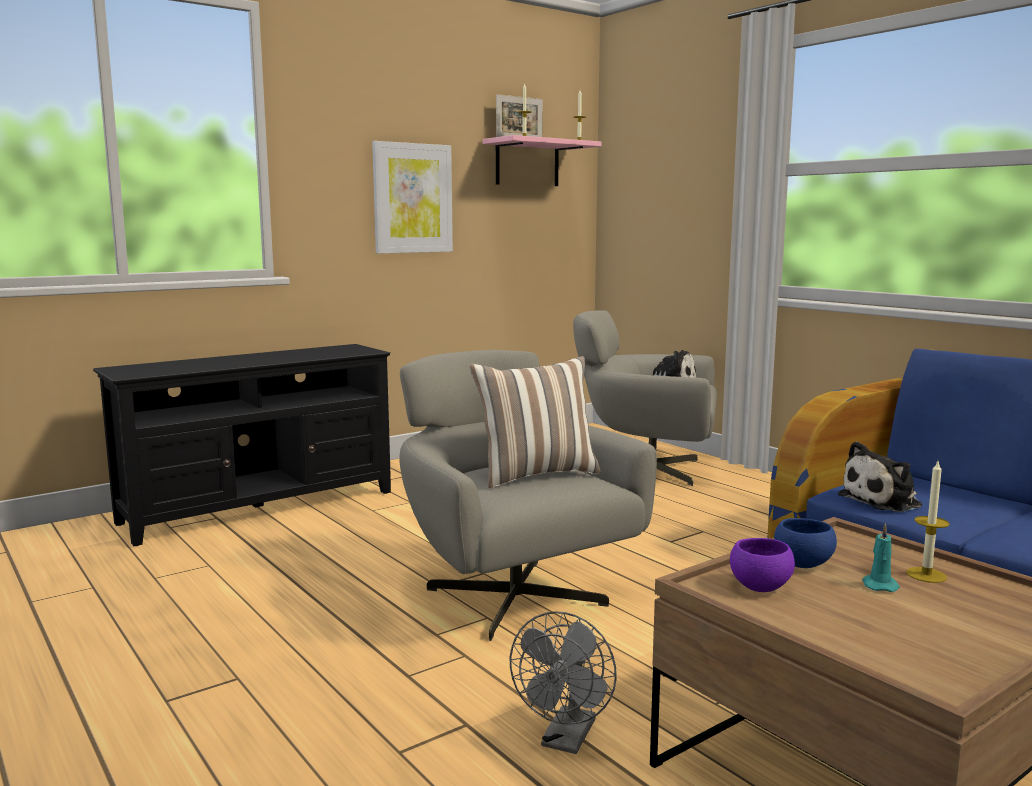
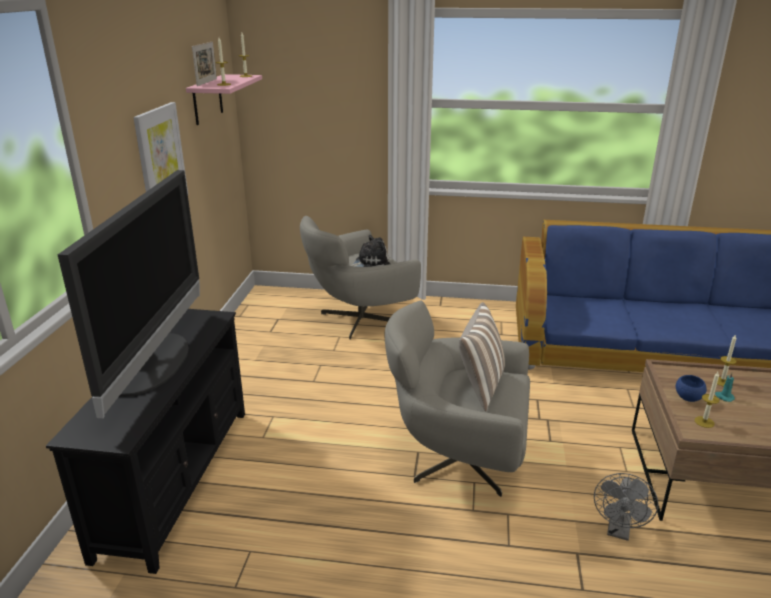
camera: 45 degrees left, 15 degrees up
(253, 358) = (154, 364): none -> television
(566, 740) = (619, 531): grey fan -> grey fan turned 45 degrees clockwise
(760, 587) = (704, 422): purple bowl -> candle
(884, 501) = (576, 320): plush toy -> none

